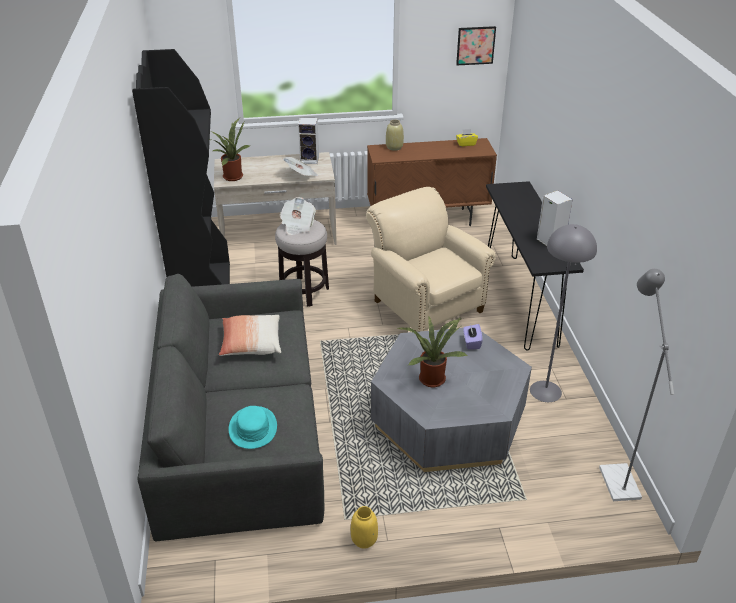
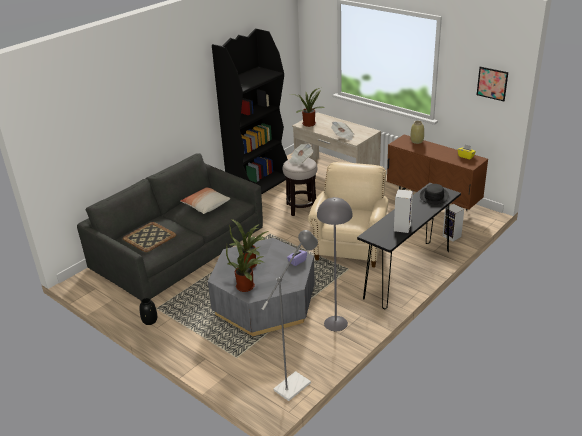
camera: 50 degrees right, 5 degrees down
(252, 428) = (149, 237): turquoise hat -> tray
(310, 160) = (362, 131): speaker -> speaker (452, 236)
(364, 540) = (149, 321): yellow vase -> black vase
(476, 403) = (247, 286): none -> potted plant
(516, 196) = (434, 196): none -> black hat

